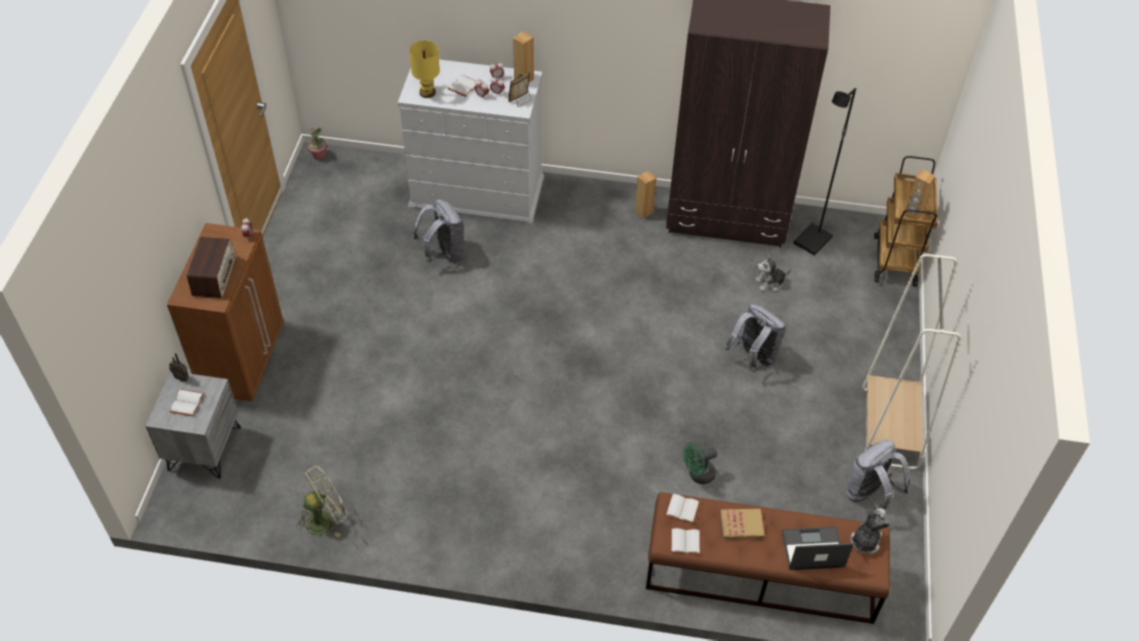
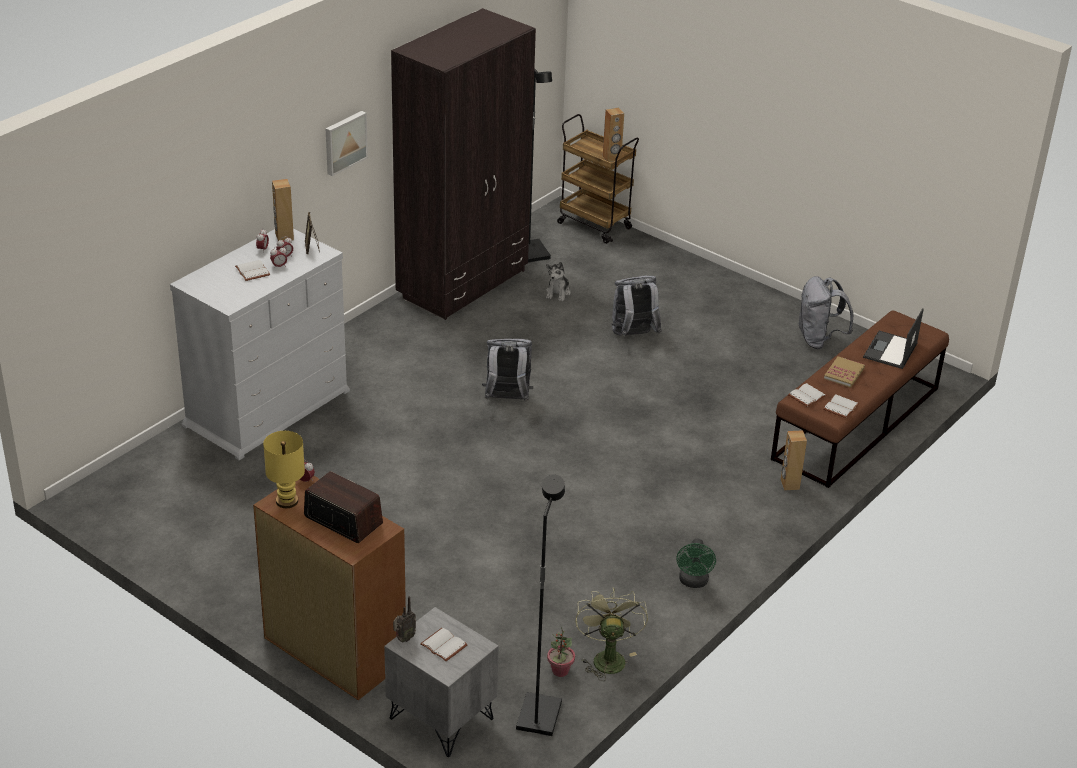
camera: 60 degrees left, 15 degrees down
(237, 504) = (537, 715): none -> black floor lamp
(319, 156) = (86, 495): potted plant -> potted plant (560, 671)
(427, 92) = (235, 294): yellow table lamp -> yellow table lamp (286, 501)
(443, 253) = (330, 460): grey backpack -> grey backpack (507, 399)
(630, 41) = (344, 142): none -> picture
(643, 212) = (404, 323): brown speaker -> brown speaker (789, 484)
(698, 475) = (733, 414): green fan -> green fan (693, 582)
(865, 541) = (899, 324): plush toy -> none
(888, 429) = (762, 303): clothes rack -> none

